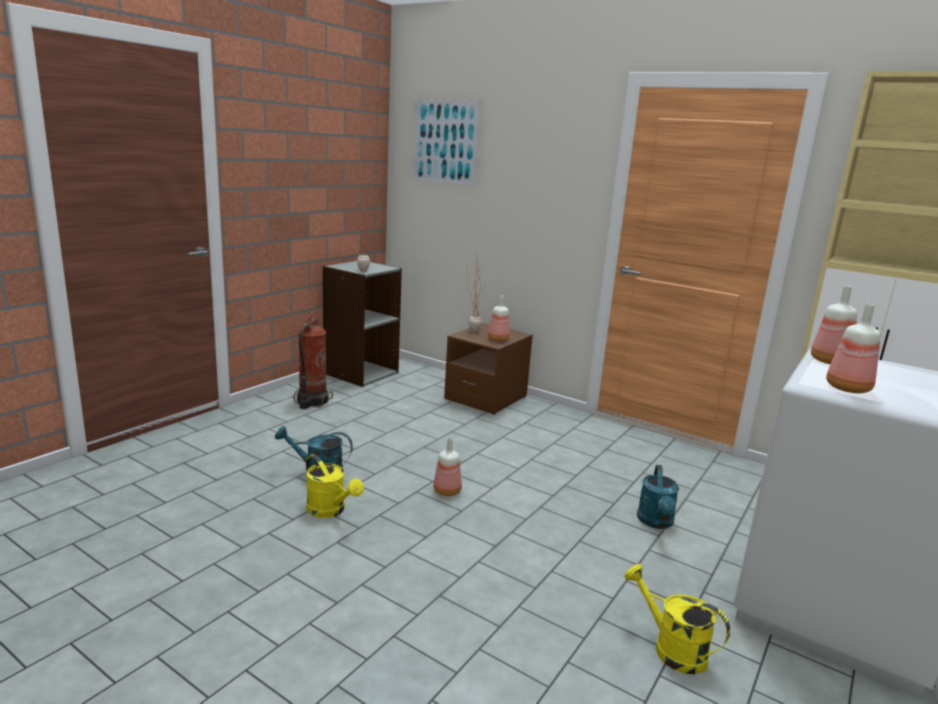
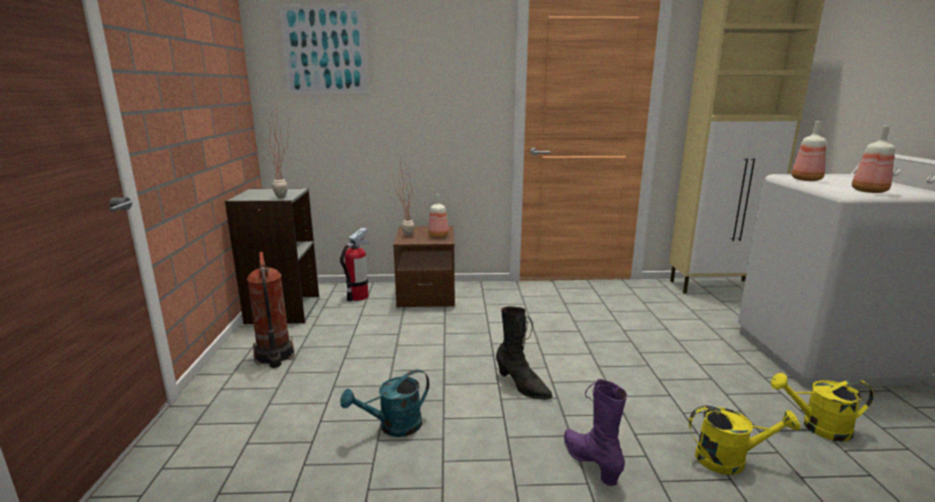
camera: 35 degrees left, 0 degrees up
(330, 511) = (462, 457): yellow watering can -> yellow watering can (729, 459)
(409, 558) = (590, 462): none -> purple boot
(428, 381) = (358, 296): none -> fire extinguisher
(447, 491) = (522, 386): bottle -> black boot
(656, 522) = (672, 343): turquoise watering can -> none

